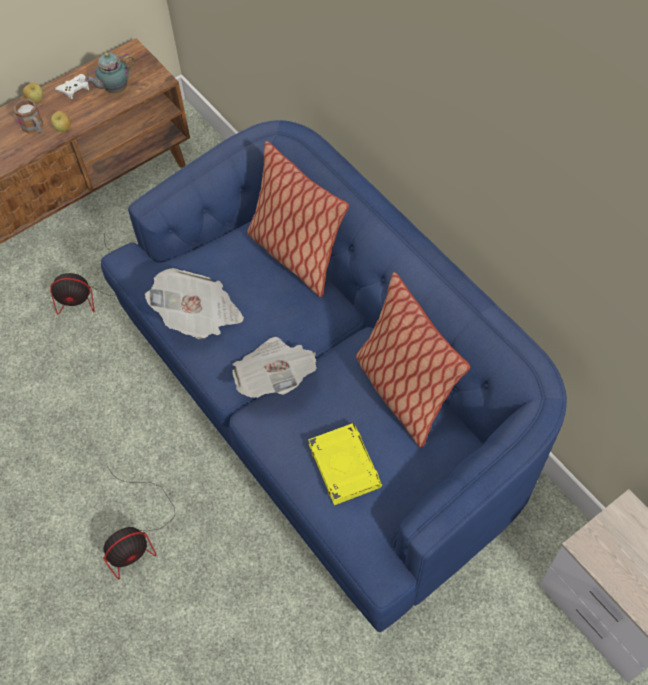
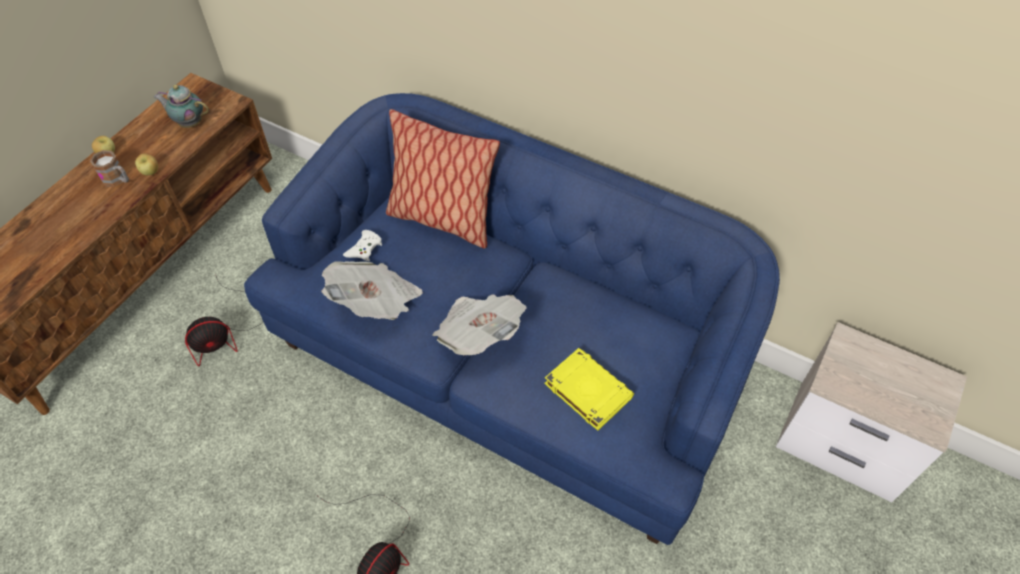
camera: 25 degrees left, 5 degrees down
(74, 88) = (145, 133): white game controller -> white game controller (364, 248)
(114, 89) = (189, 123): teapot -> teapot turned 75 degrees clockwise
(402, 391) = (605, 305): pillow -> none

